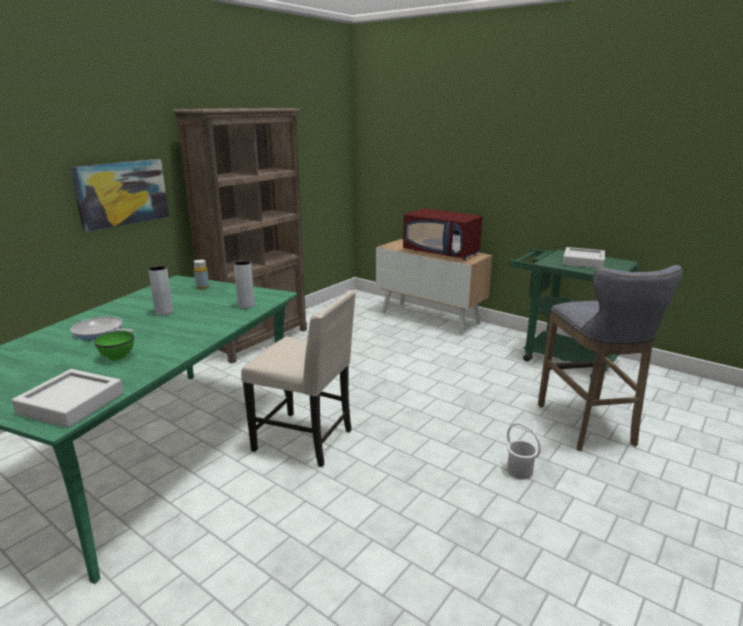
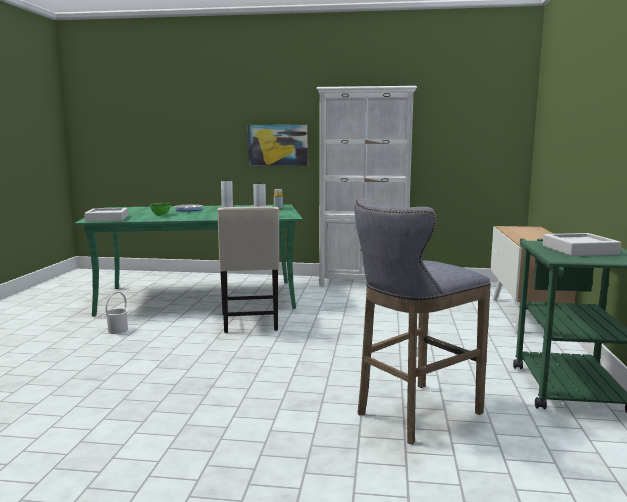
camera: 60 degrees right, 10 degrees down
(259, 340) = (363, 282): brown bookcase -> white bookcase
(441, 253) = (531, 238): red microwave -> none
(519, 471) = (290, 392): white bucket -> white bucket (117, 330)

